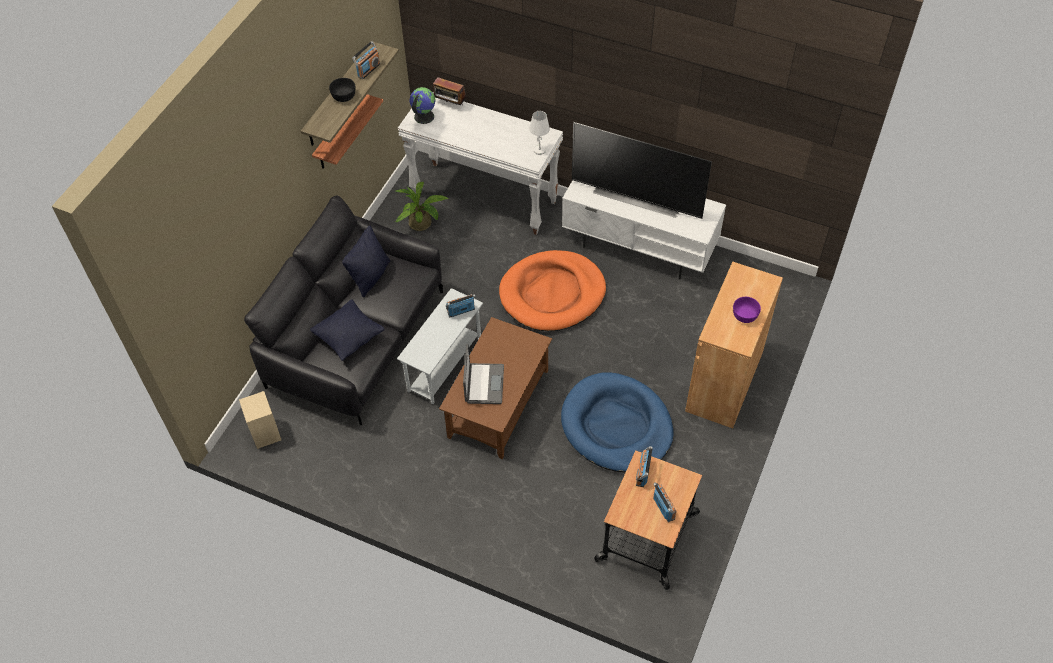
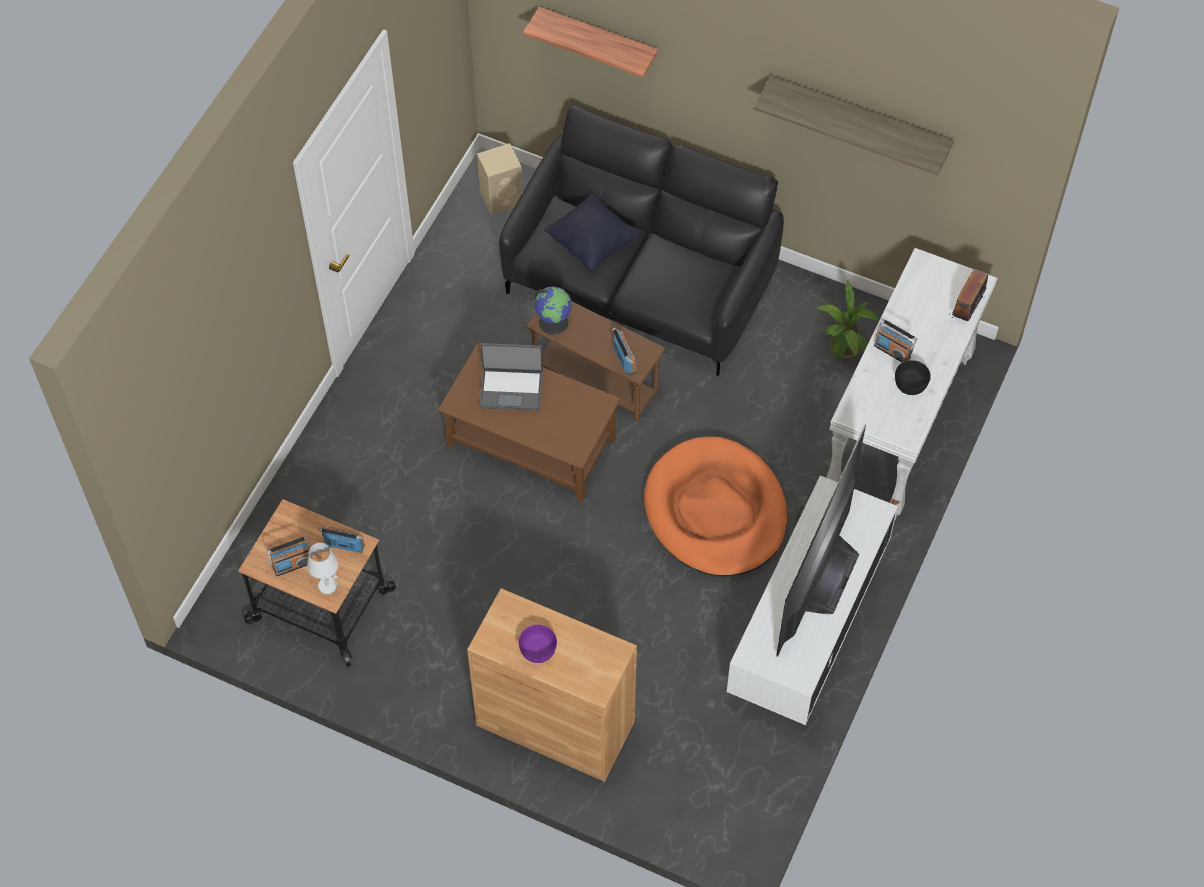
camera: 90 degrees right, 5 degrees up
(338, 133) = (837, 149): shelf -> shelf (598, 41)
(343, 96) = (837, 115): black bowl -> black bowl (910, 384)
(368, 70) = (891, 140): radio -> radio (892, 351)
(370, 276) = (694, 261): black pillow -> none
(423, 116) = (938, 277): globe -> globe (554, 322)
(445, 365) = (595, 382): white side table -> brown side table
(539, 150) = (874, 422): white table lamp -> white table lamp (328, 585)
(616, 426) = (489, 581): blue dog bed -> none

